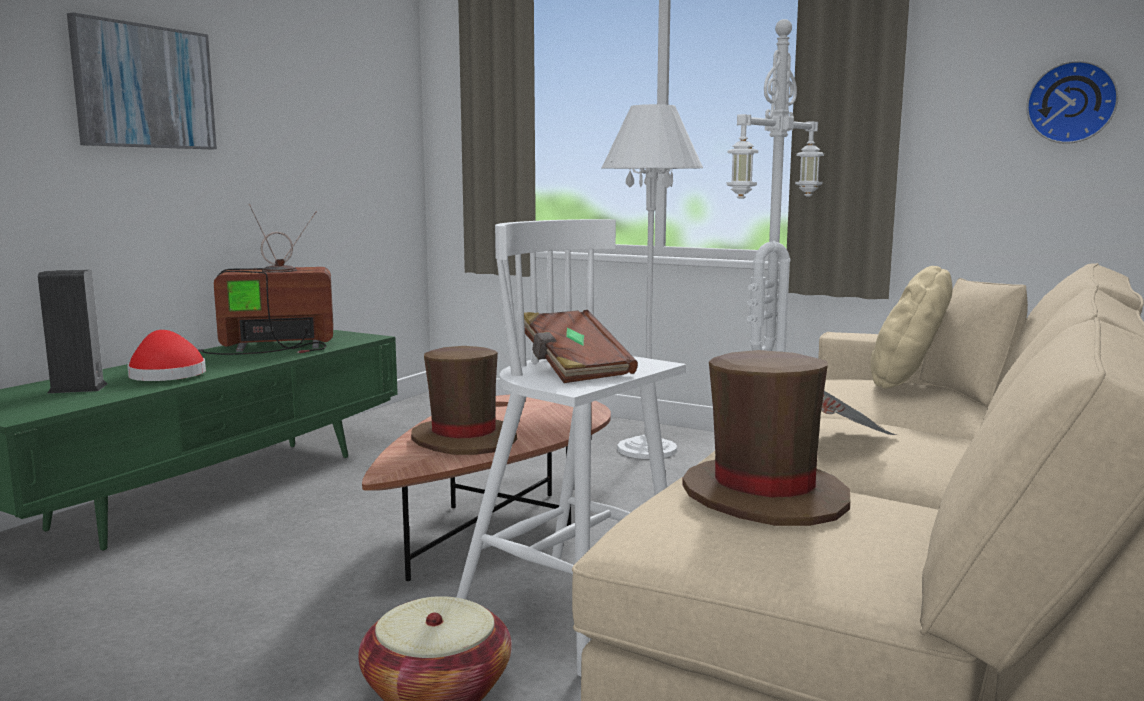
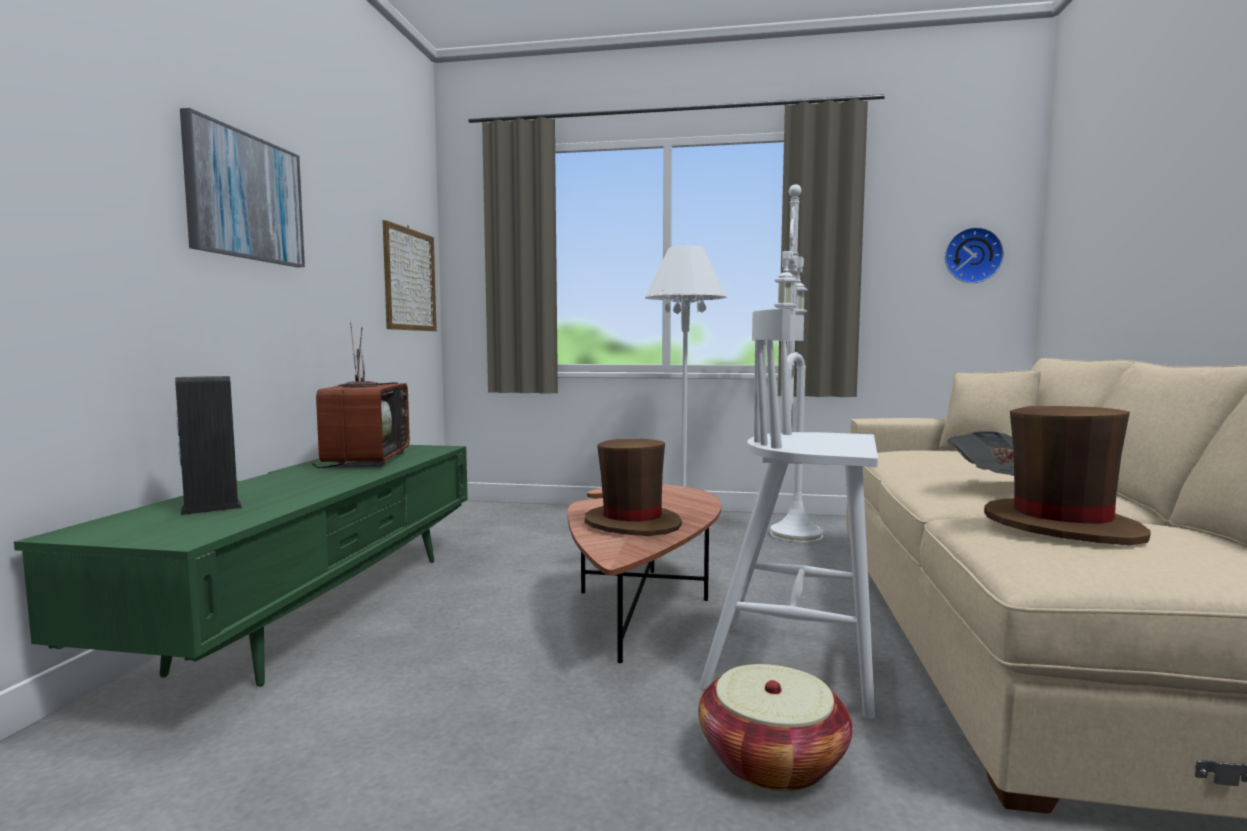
camera: 20 degrees left, 5 degrees down
(166, 375) = (295, 488): red hat -> none
(274, 346) = (365, 459): television -> television turned 120 degrees clockwise
(373, 144) = (409, 278): none -> picture
(574, 369) = (809, 441): brown book -> none
(906, 386) = (947, 452): beige pillow -> none

